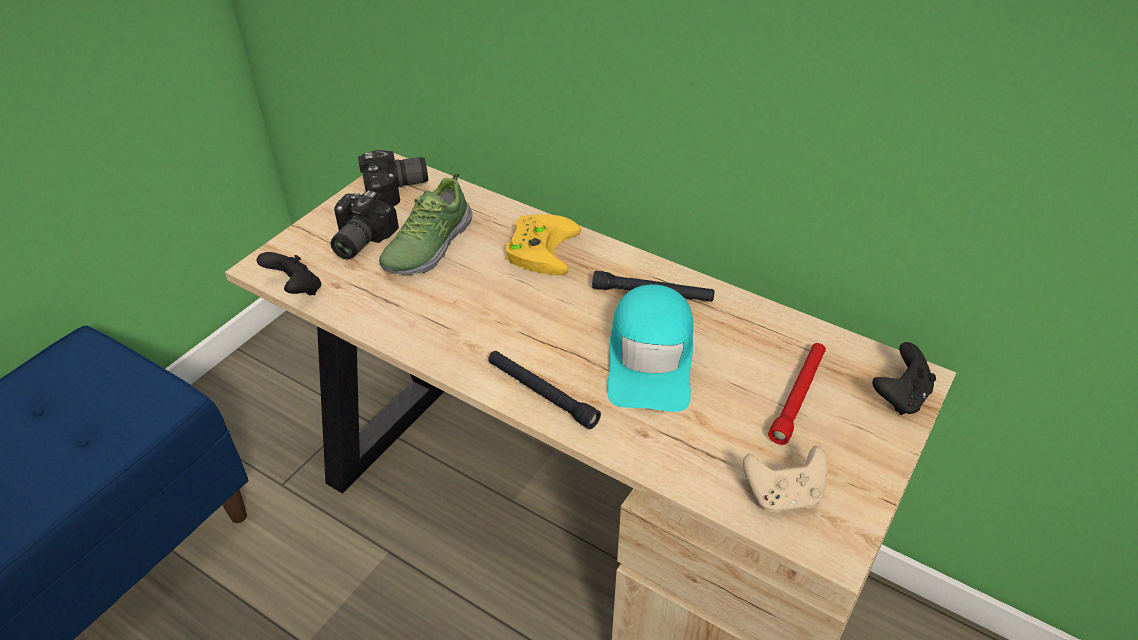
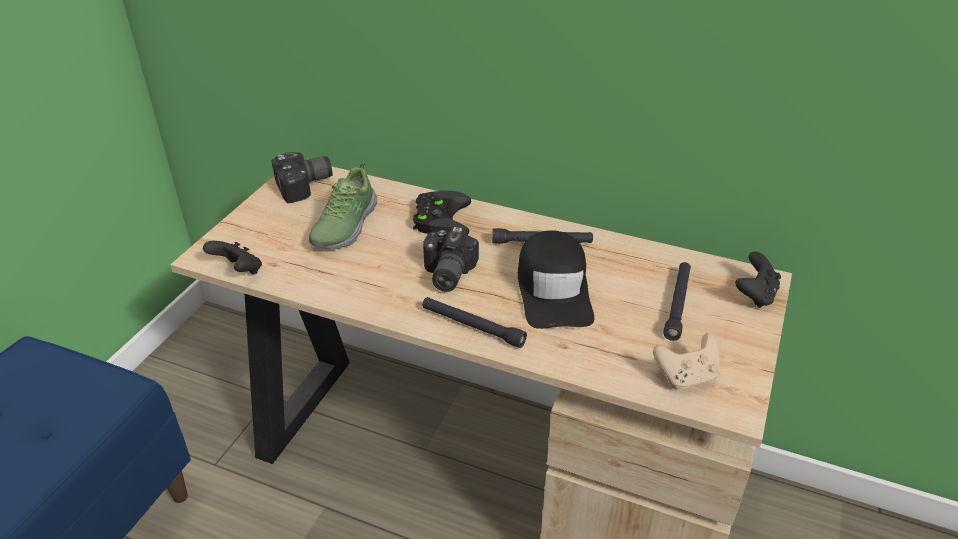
camera: 10 degrees left, 5 degrees down
(357, 240) = (282, 228): camera -> camera (445, 274)
(540, 247) = (439, 217): yellow game controller -> black game controller
(651, 358) = (554, 290): turquoise cap -> black cap
(798, 397) = (677, 304): red flashlight -> black flashlight

